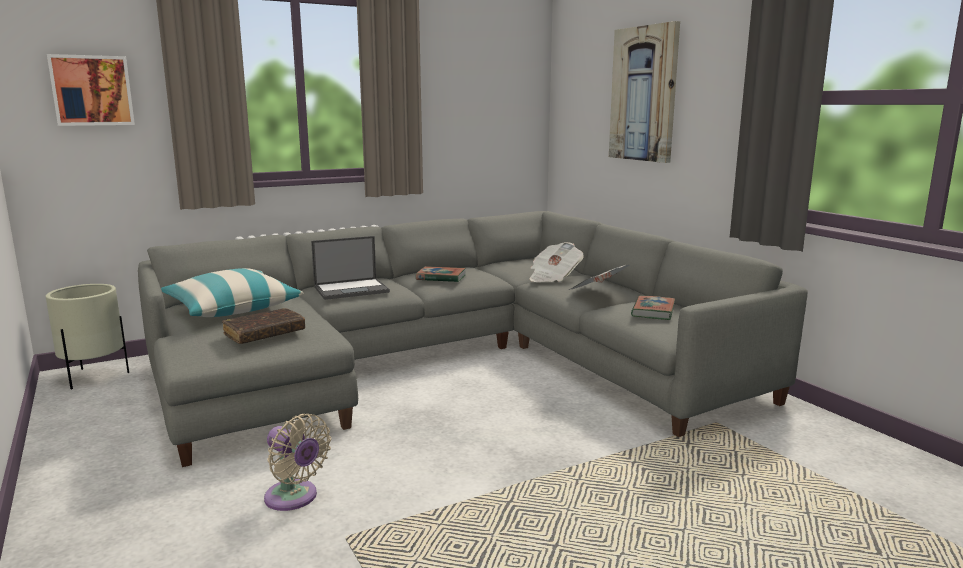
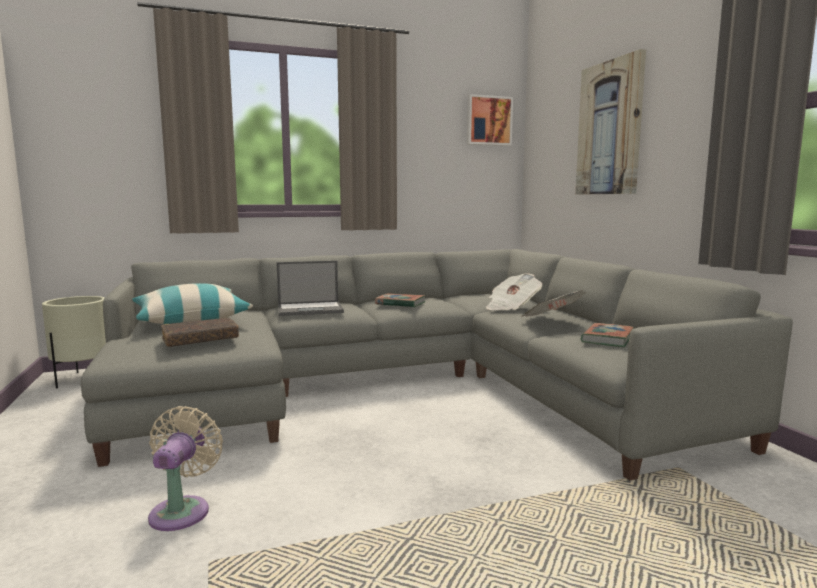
camera: 10 degrees right, 5 degrees down
(92, 90) = (100, 127): picture -> picture (488, 121)
(294, 498) = (182, 510): beige fan -> beige fan turned 135 degrees counterclockwise

